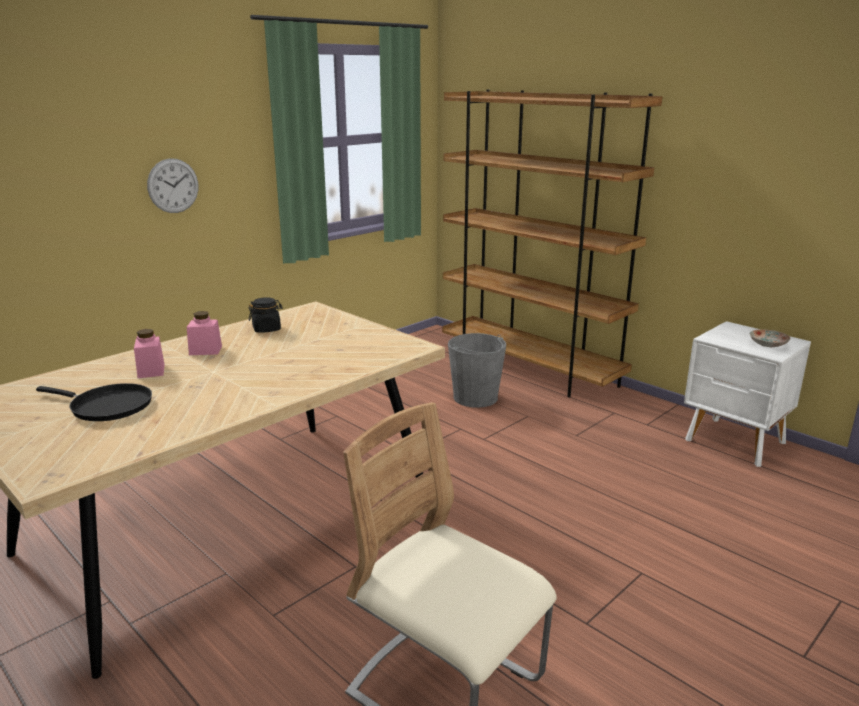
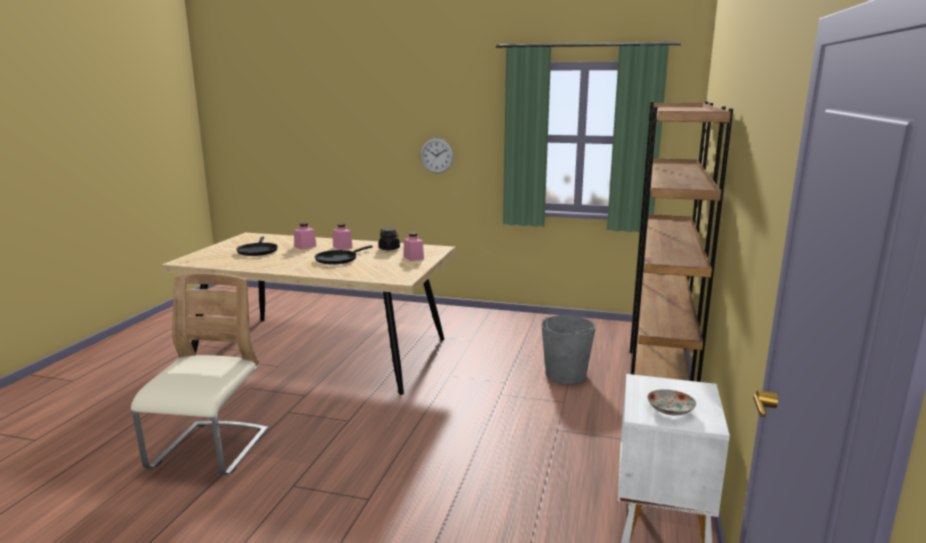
camera: 60 degrees right, 5 degrees down
(265, 362) = (338, 259): none -> black frying pan
(332, 326) = (413, 258): none -> pink jar

